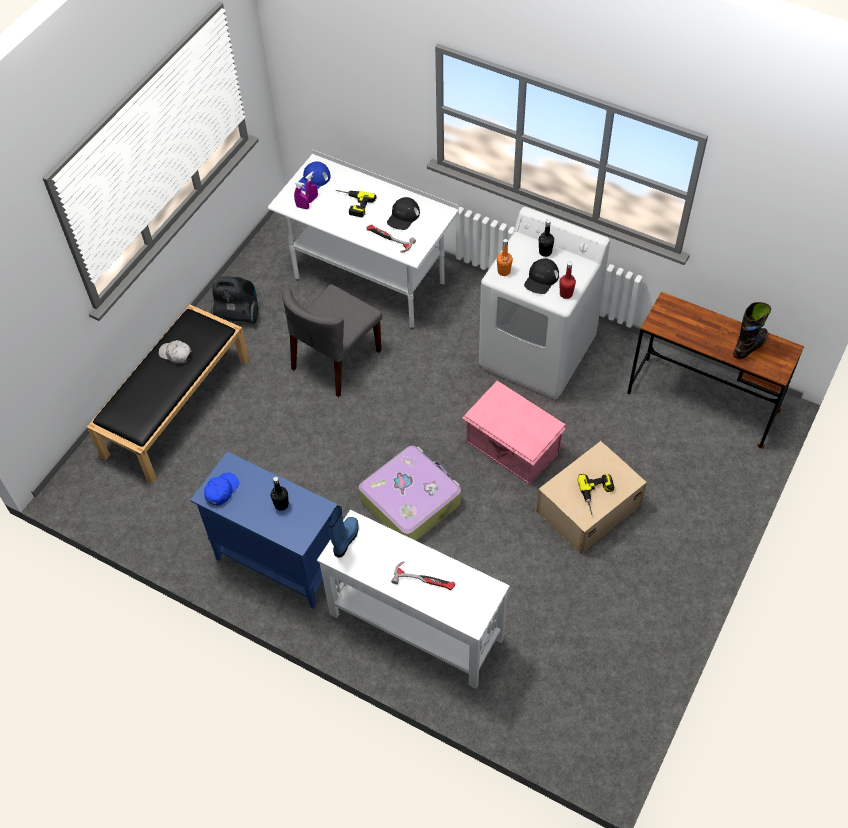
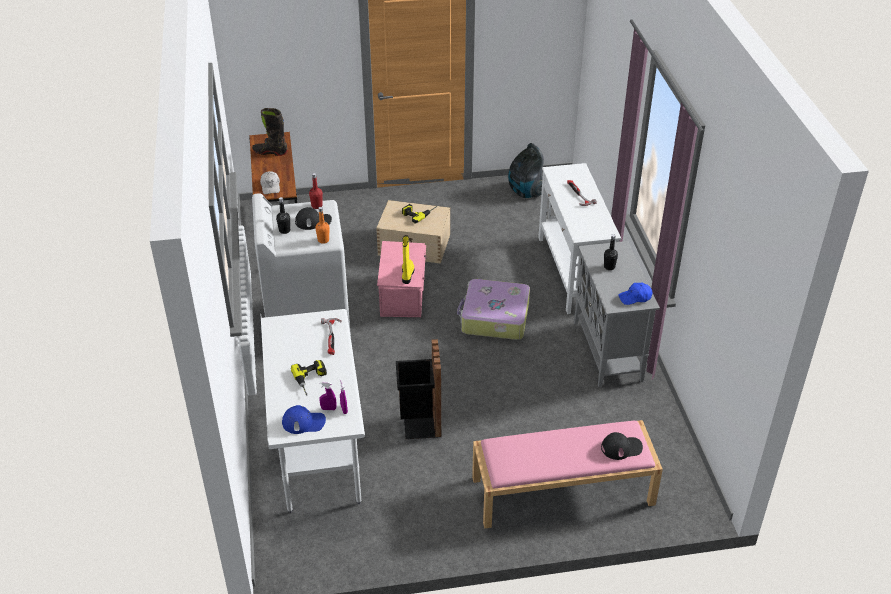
camera: 130 degrees left, 15 degrees down
(176, 354) = (545, 454): white cap -> white cap (270, 186)
(176, 406) = (561, 492): black bench -> pink bench
(238, 315) = (435, 517): vacuum cleaner -> vacuum cleaner (525, 192)
(278, 561) = (608, 352): blue cabinet -> grey cabinet
(336, 360) = (419, 423): grey chair -> black trash can
(345, 540) = (594, 234): blue boot -> none
(403, 216) = (298, 343): black cap -> black cap (621, 448)
(492, 414) = (407, 274): none -> yellow boot

